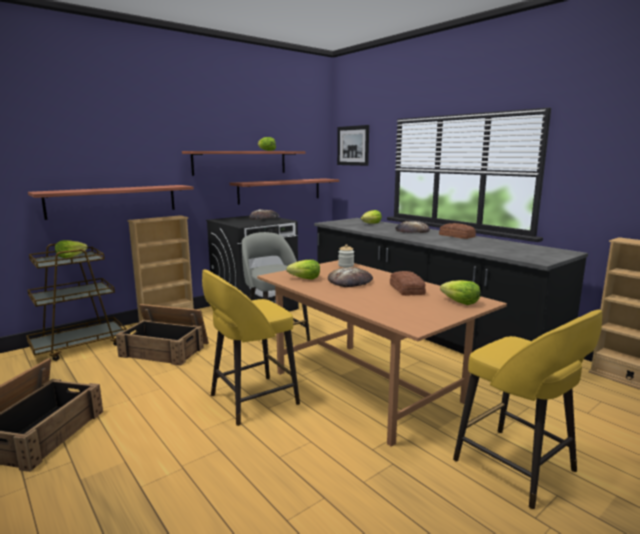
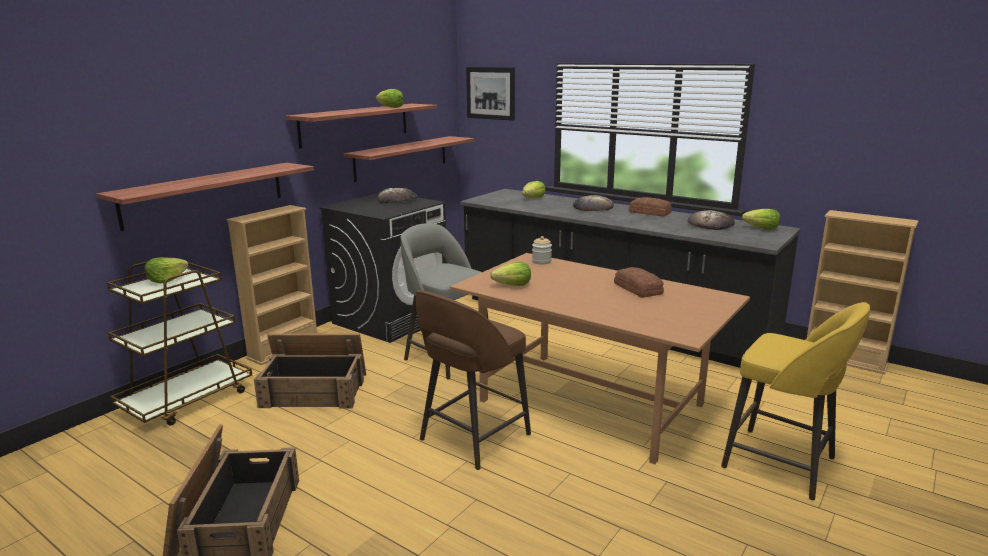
camera: 15 degrees left, 5 degrees up
(251, 400) = (472, 438): yellow stool -> brown stool
(350, 281) = (567, 284): bread -> bread (710, 224)
(460, 302) = (706, 301): lettuce -> lettuce (761, 229)

